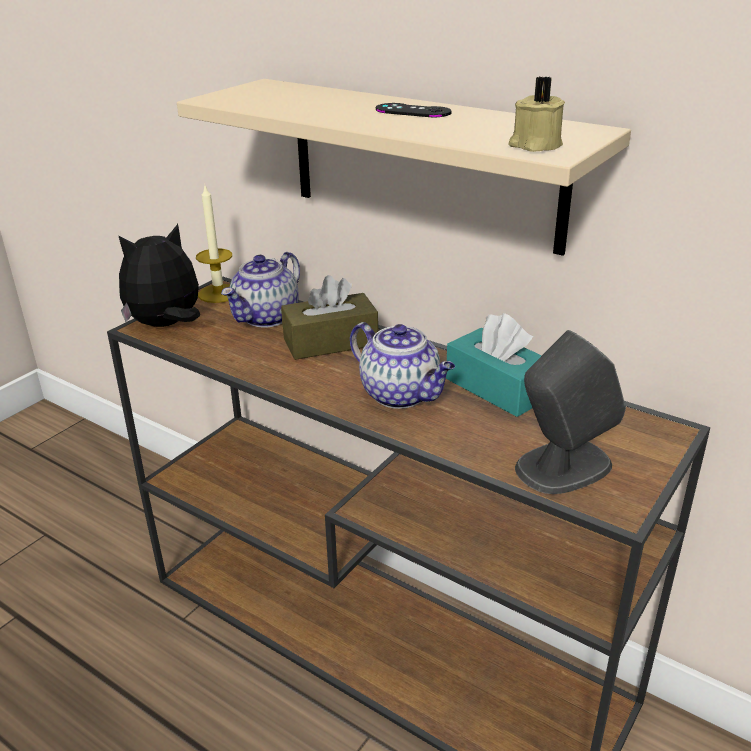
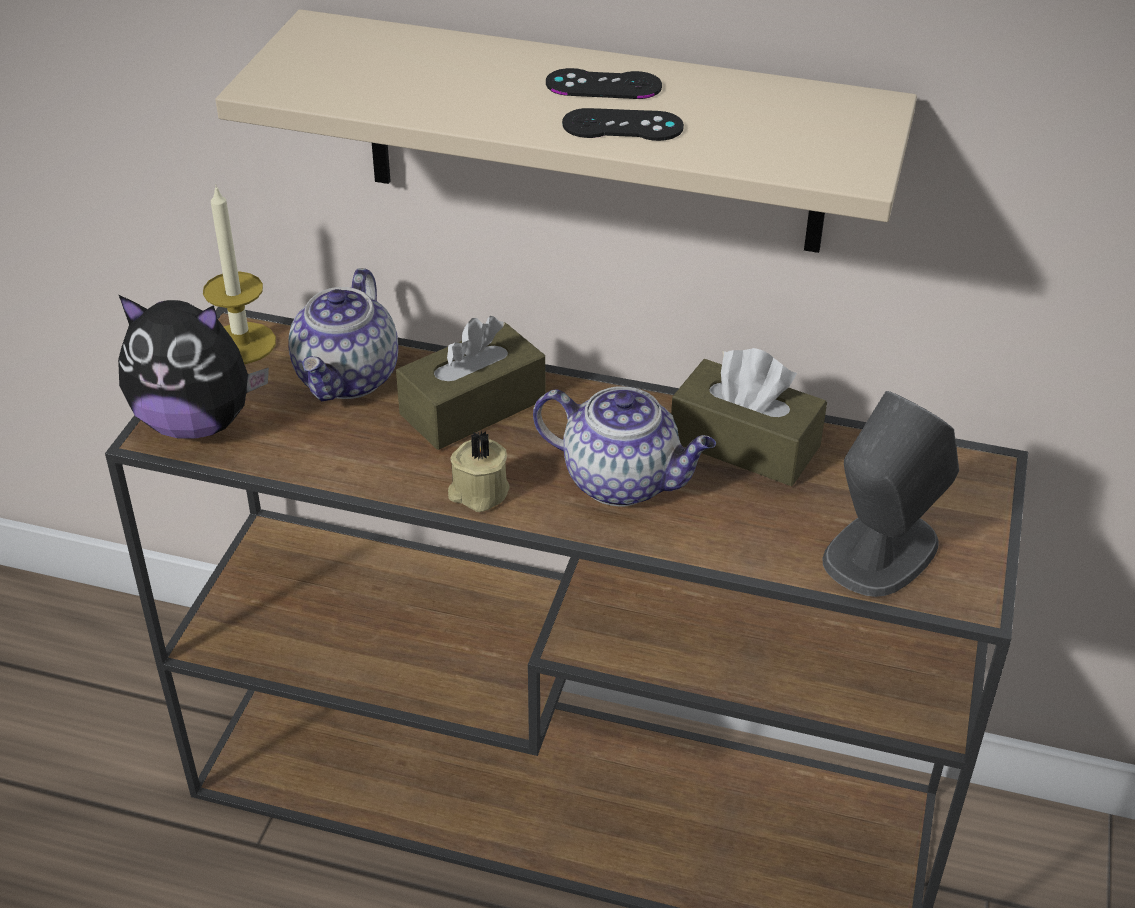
camera: 20 degrees left, 10 degrees up
(166, 325) = (197, 422): plush toy -> plush toy turned 120 degrees counterclockwise
(407, 125) = (622, 126): none -> black game controller
(497, 388) = (744, 444): turquoise tissue box -> brown tissue box
(534, 145) = (822, 156): beige candle -> beige candle (478, 493)

